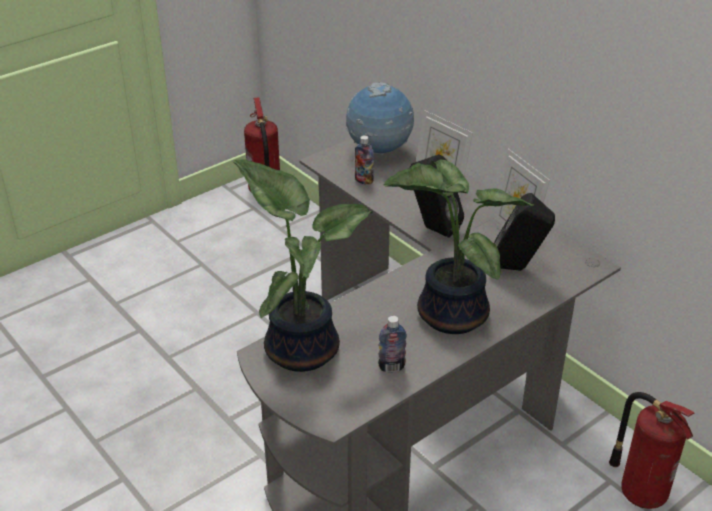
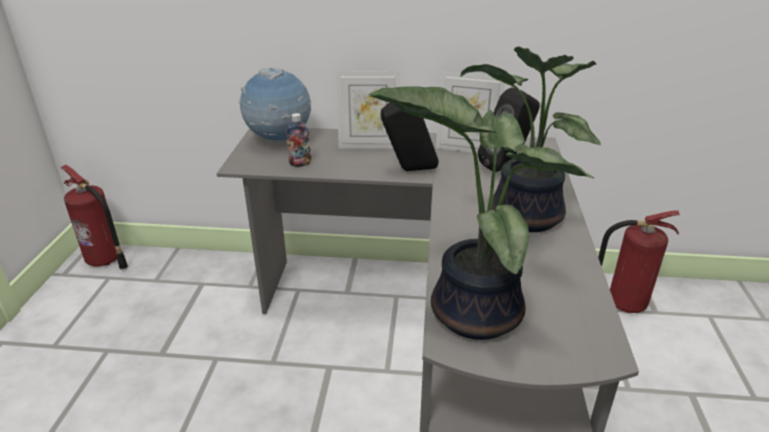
camera: 45 degrees left, 5 degrees down
(391, 367) = (560, 278): bottle -> none

